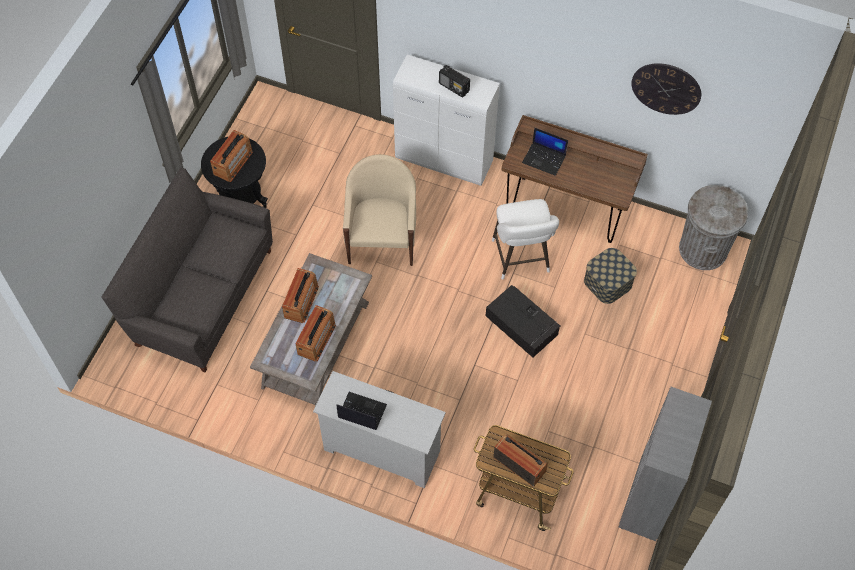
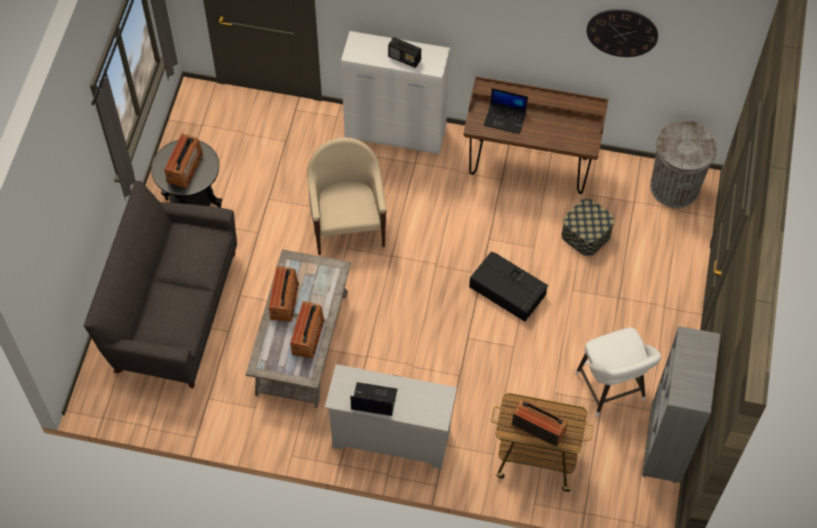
camera: 10 degrees left, 0 degrees up
(521, 259) = (494, 224): white stool -> white stool (611, 390)

